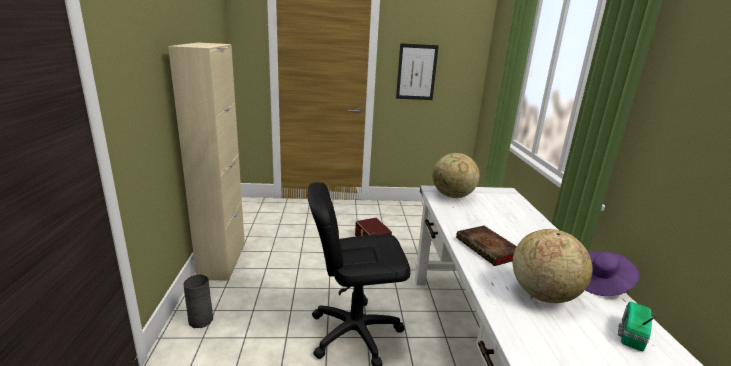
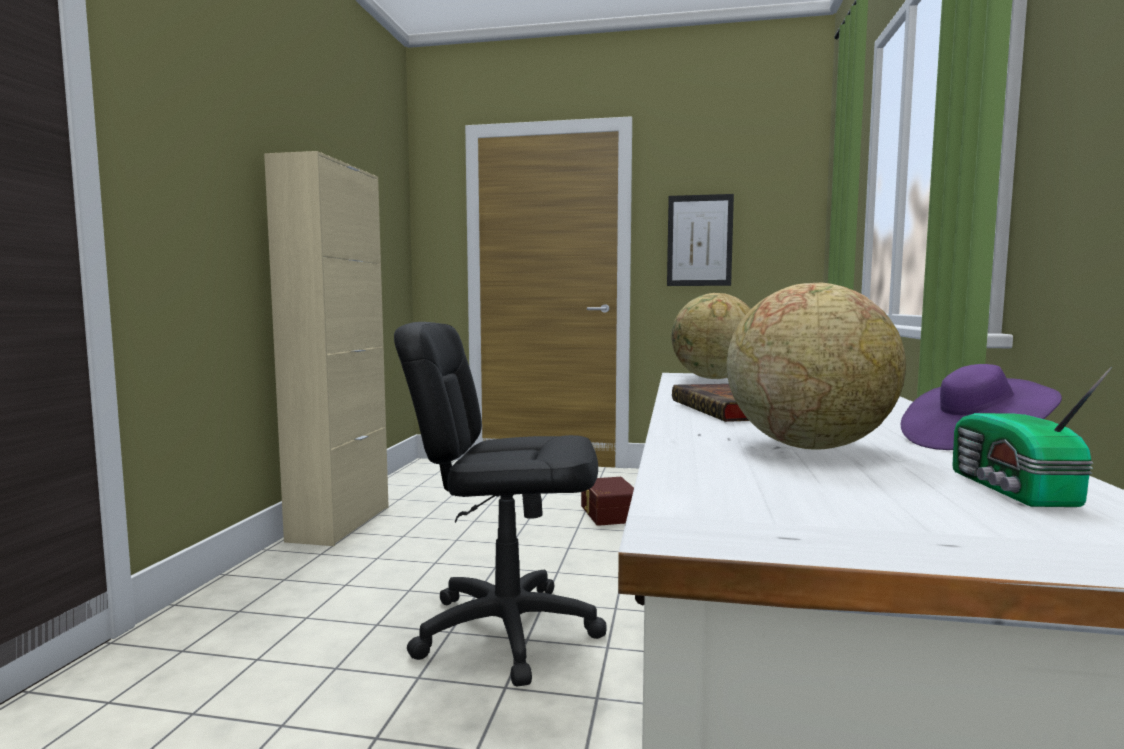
camera: 15 degrees right, 15 degrees down
(201, 320) = (253, 589): grey vase -> none
(630, 334) = (1011, 490): radio -> radio turned 45 degrees counterclockwise

